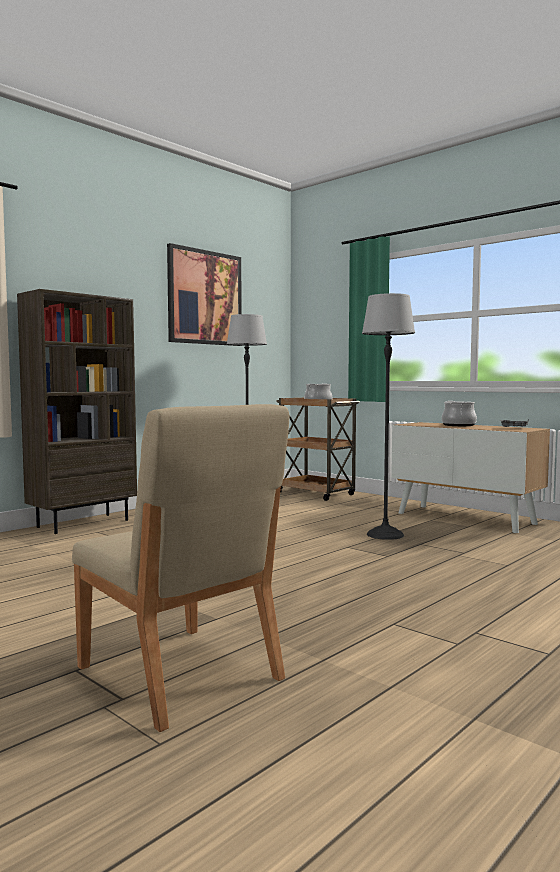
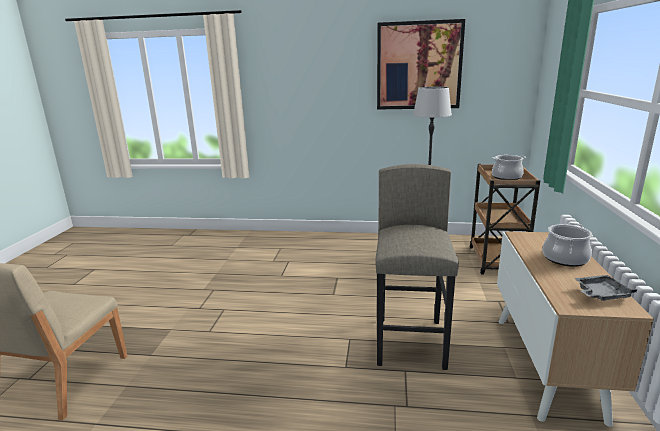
camera: 55 degrees right, 15 degrees up
(83, 523) = (292, 237): brown bookcase -> none
(385, 534) = (411, 342): floor lamp -> grey stool

